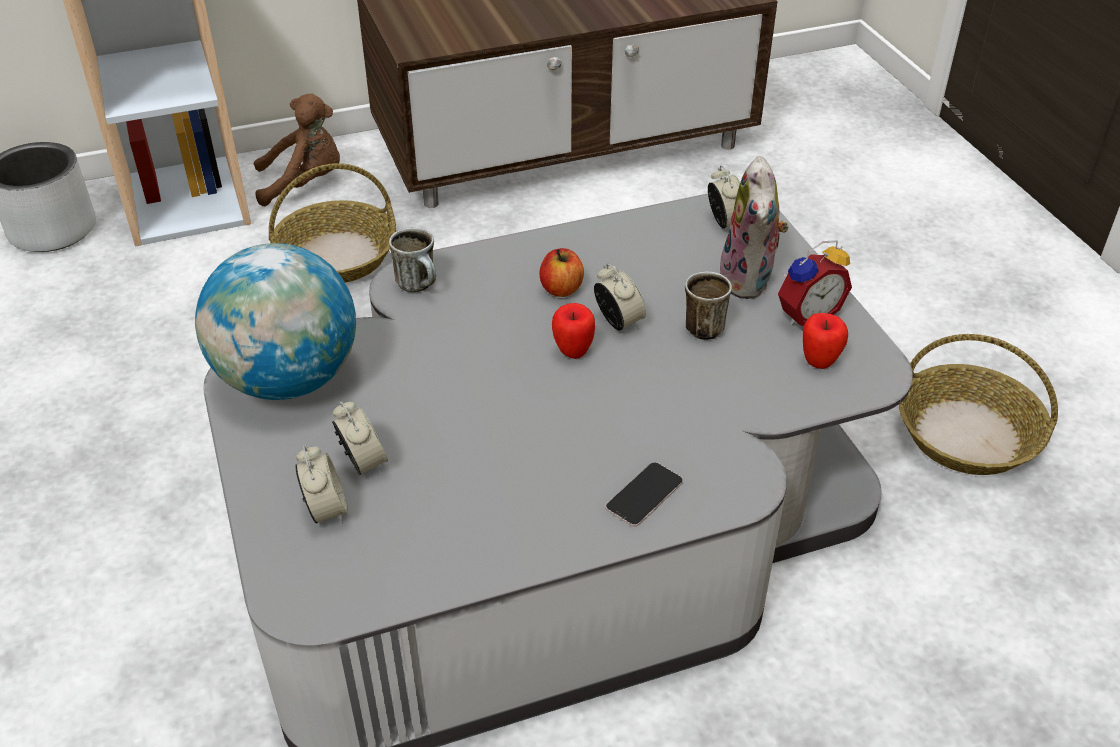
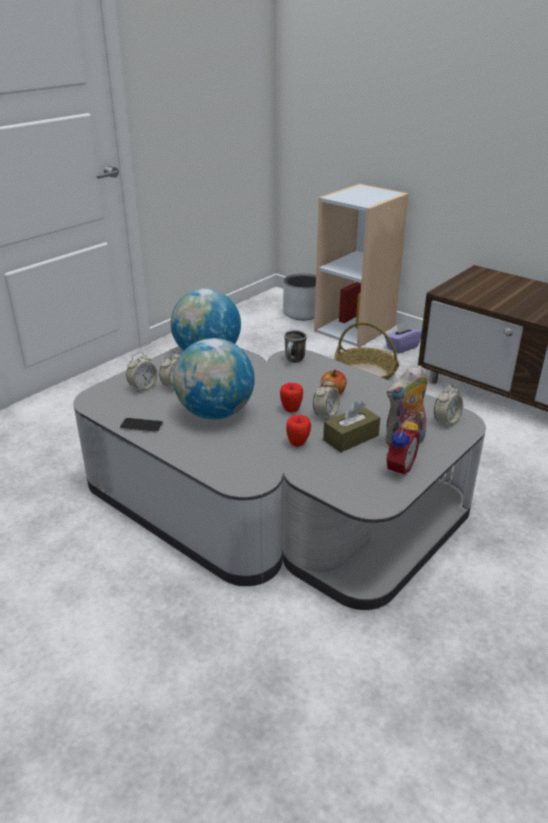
camera: 60 degrees right, 10 degrees down
(305, 184) = (402, 347): brown plush toy -> purple tissue box
(510, 443) = (215, 413): none -> globe
(644, 495) = (212, 456): phone -> phone (141, 426)
(702, 325) = (351, 438): mug -> brown tissue box
(806, 315) = (397, 467): alarm clock -> alarm clock turned 90 degrees counterclockwise
(819, 361) = (362, 482): apple -> apple (298, 443)
(966, 435) = (481, 634): basket -> none

